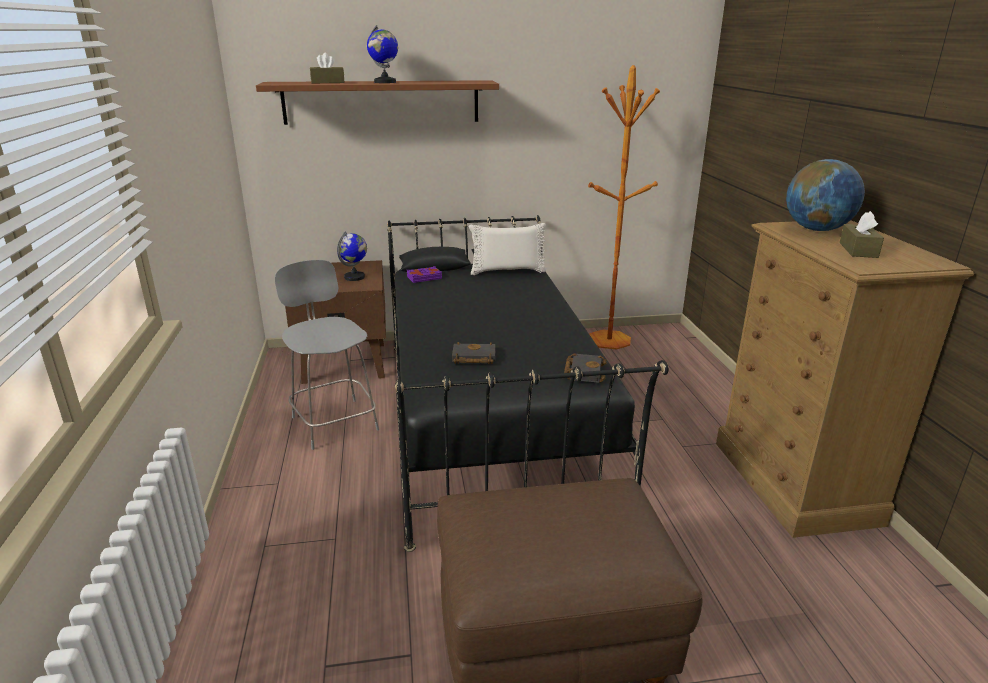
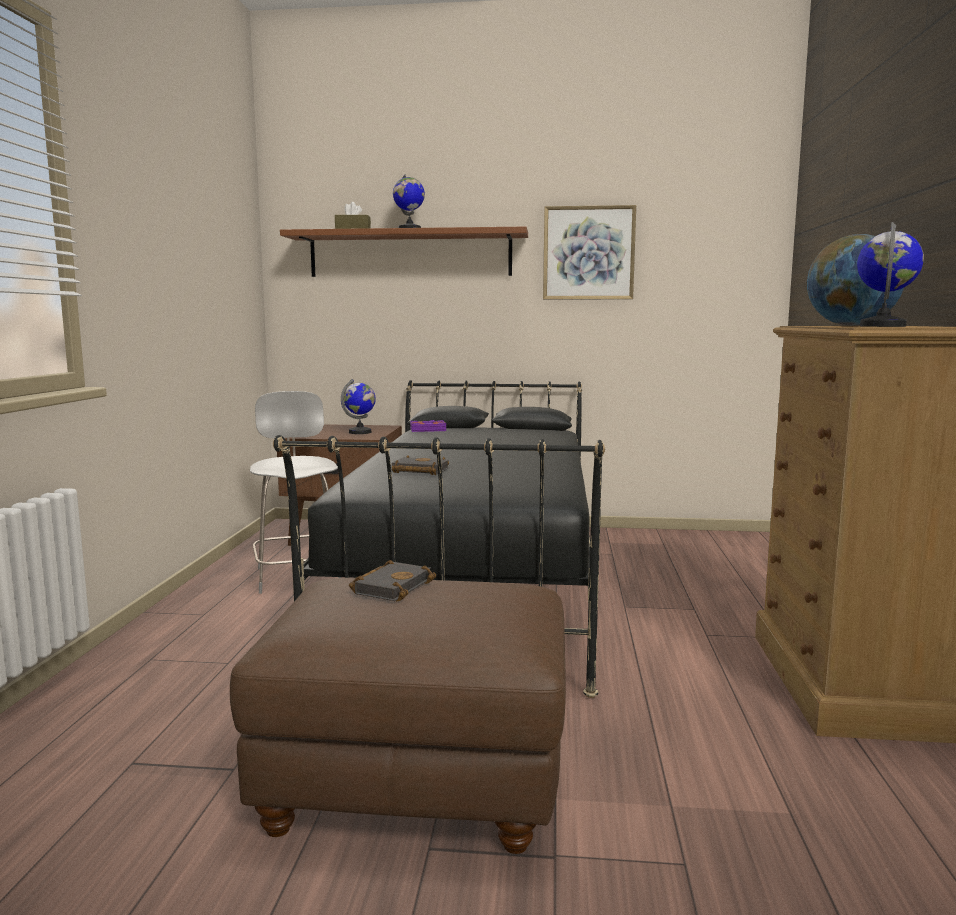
camera: 15 degrees right, 15 degrees down
(507, 271) = (526, 430): white pillow -> none
(545, 100) = (588, 253): none -> picture
(583, 371) = (537, 485): black book -> black book (391, 586)
(609, 339) = (667, 539): orange clothes rack -> none
(858, 250) = (883, 326): brown tissue box -> globe

